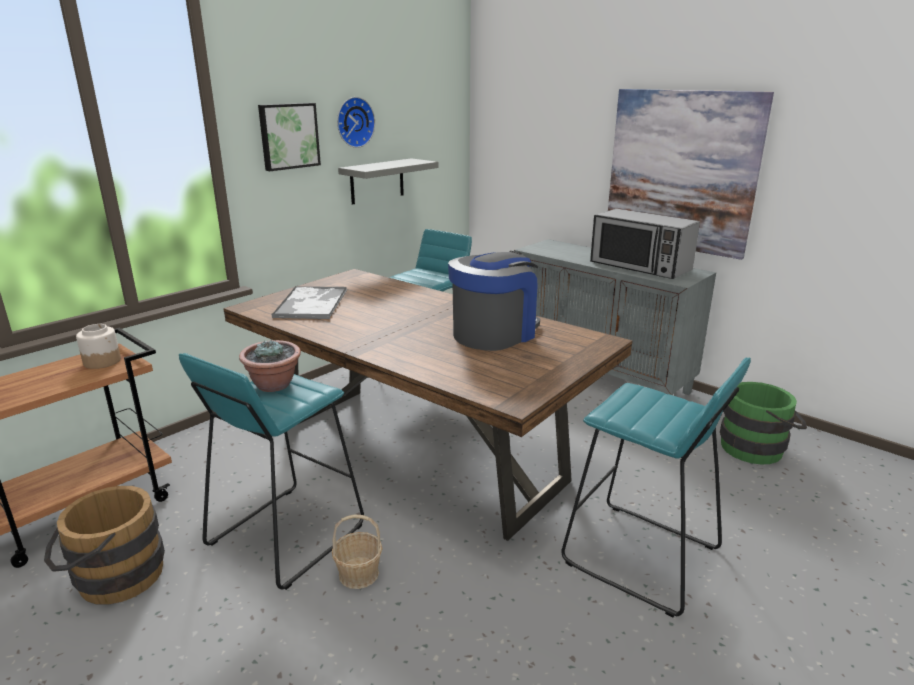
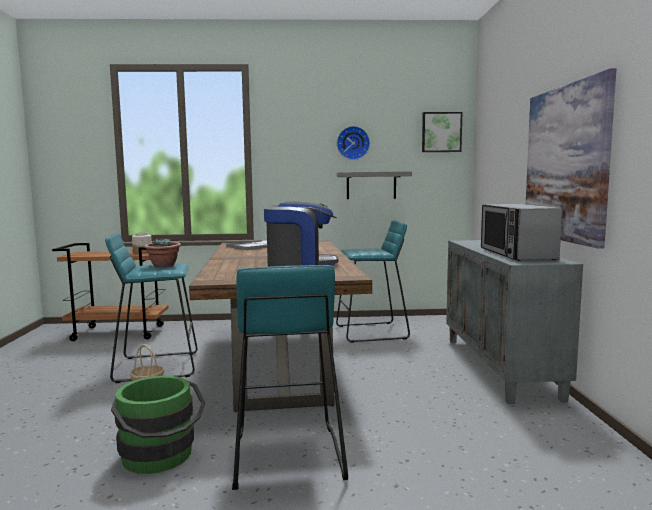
camera: 45 degrees right, 15 degrees down
(112, 578) = (83, 355): brown bucket -> none
(288, 136) = (299, 149): picture -> picture (441, 132)
(757, 448) = (548, 455): green bucket -> green bucket (160, 458)

